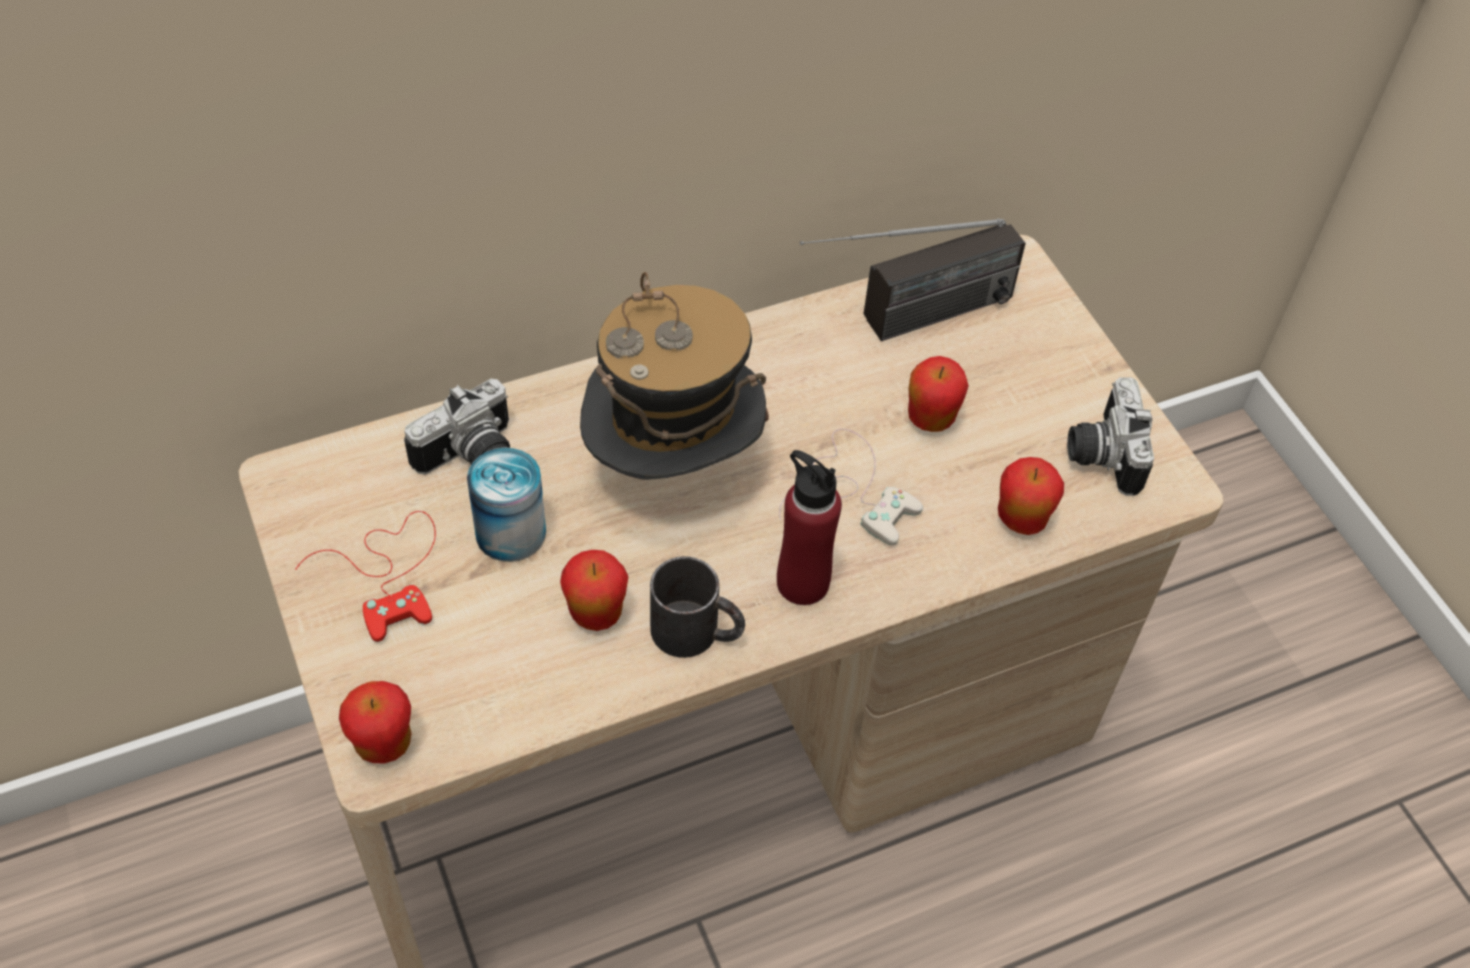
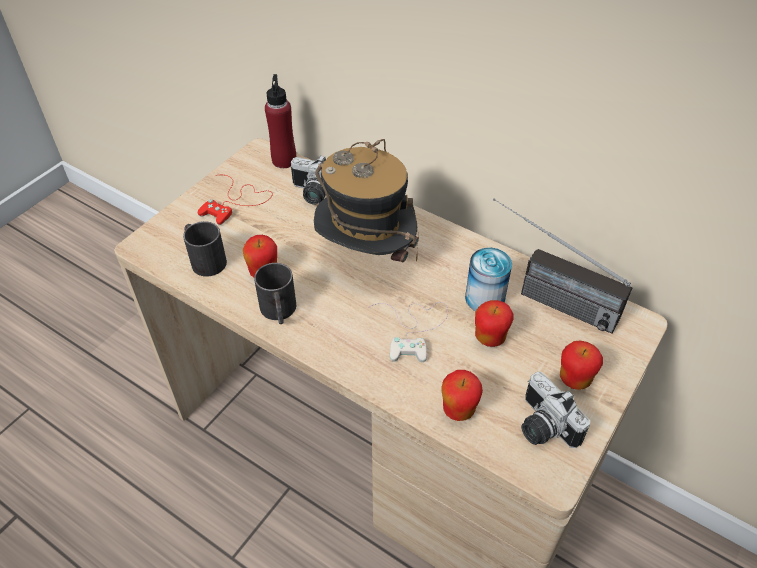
camera: 60 degrees right, 5 degrees down
(384, 744) = (151, 243): apple -> apple (574, 380)
(496, 681) = (204, 259): none -> black mug
(510, 532) = (285, 225): can -> can (485, 298)
(802, 582) = (339, 336): red bottle -> red bottle (284, 160)
(1100, 453) = (541, 427): camera -> camera turned 90 degrees counterclockwise

